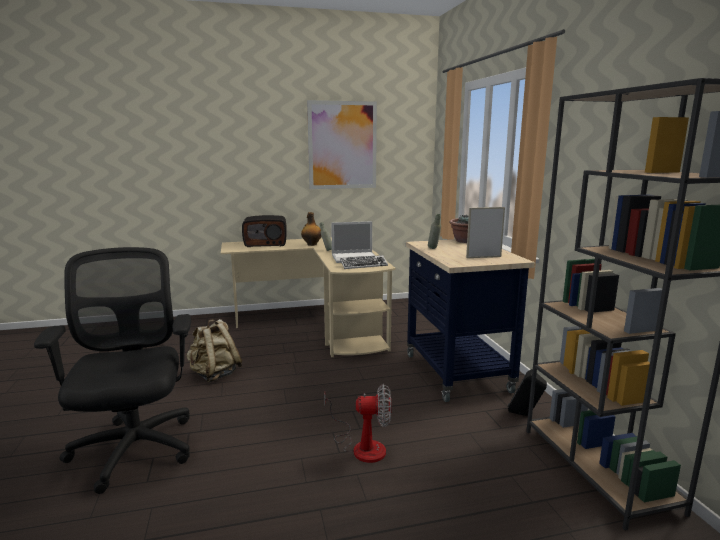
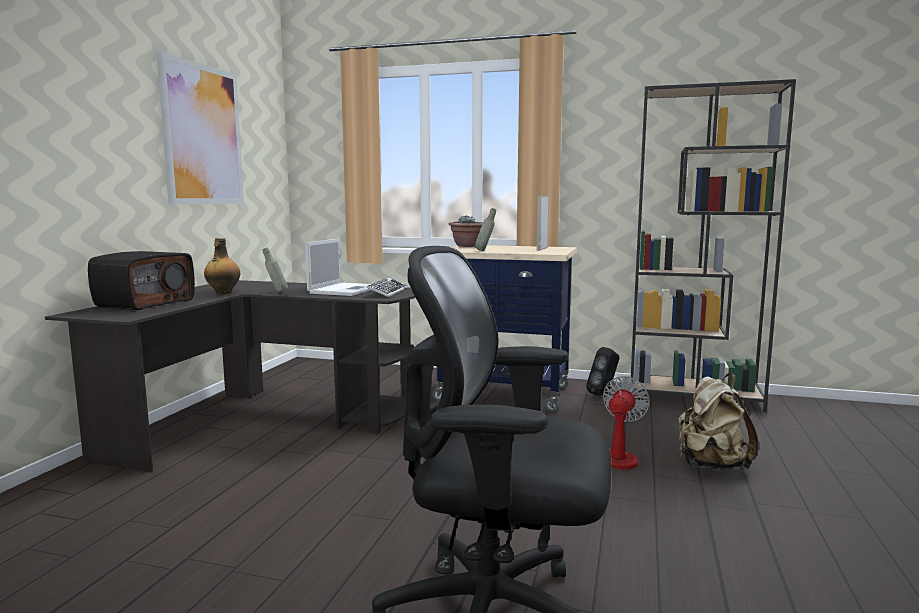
camera: 60 degrees left, 5 degrees down
(215, 374) = (310, 515): beige backpack -> beige backpack (710, 465)
(318, 324) = (262, 418): beige desk -> black desk

